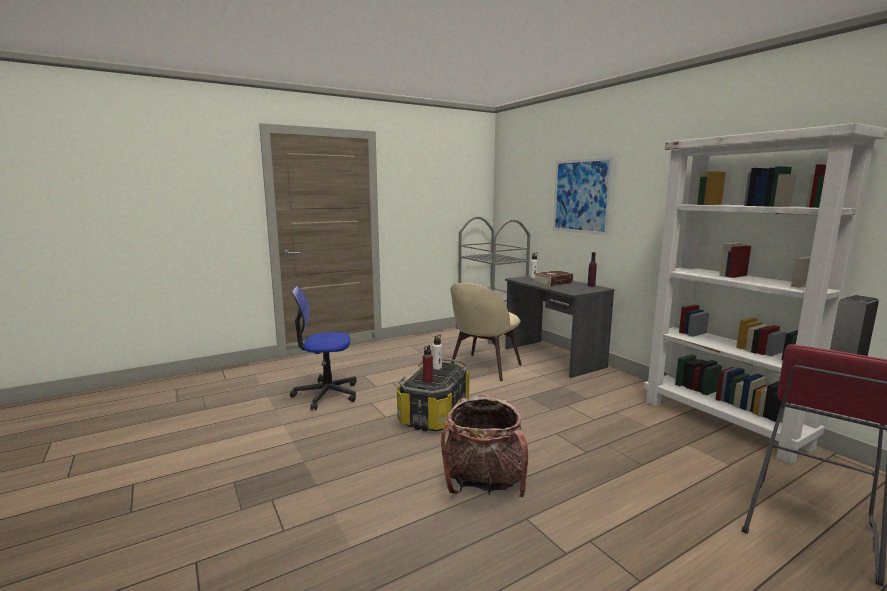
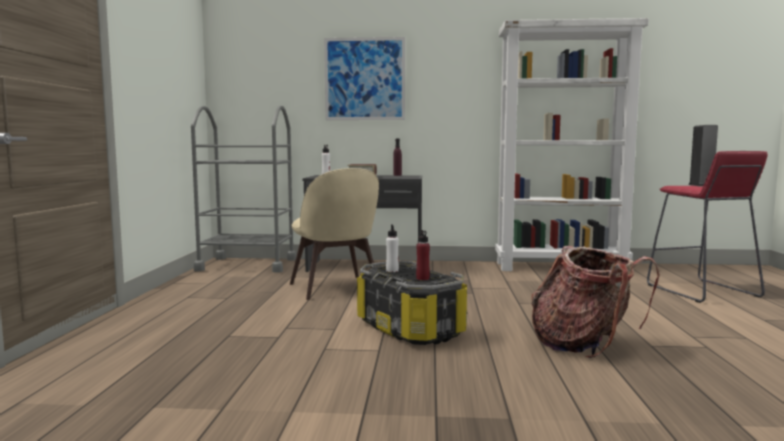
camera: 55 degrees left, 5 degrees down
(326, 394) = (242, 366): office chair -> none

